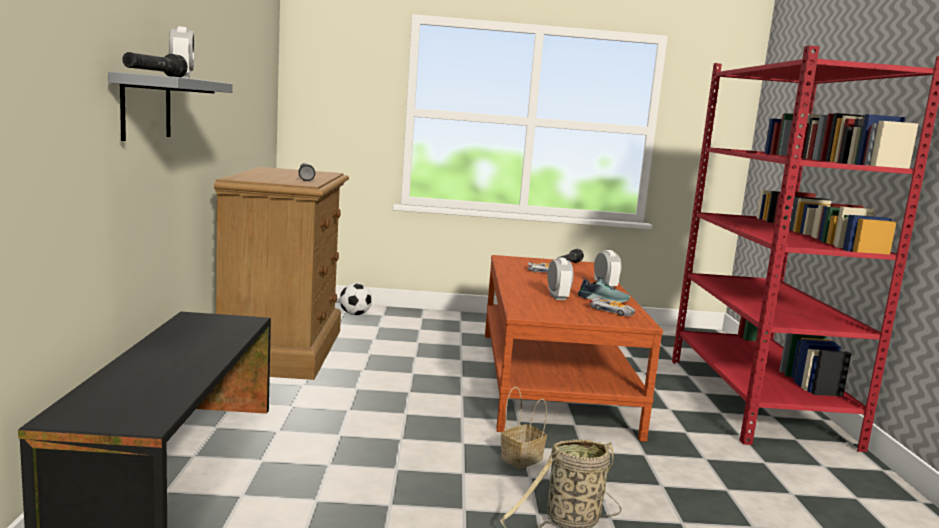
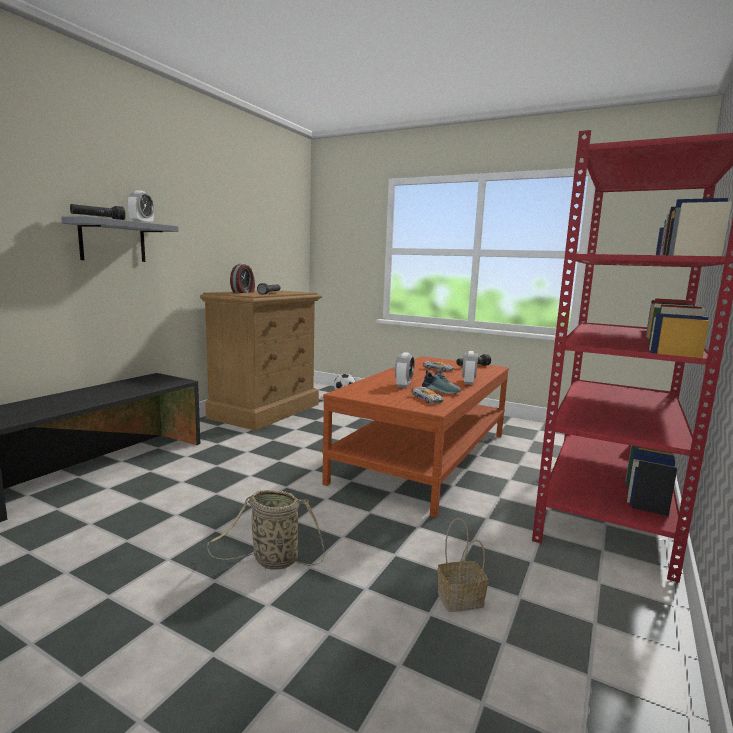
camera: 30 degrees right, 0 degrees up
(262, 176) = (243, 292): none -> alarm clock
(521, 458) = (311, 506): basket -> basket (461, 598)

